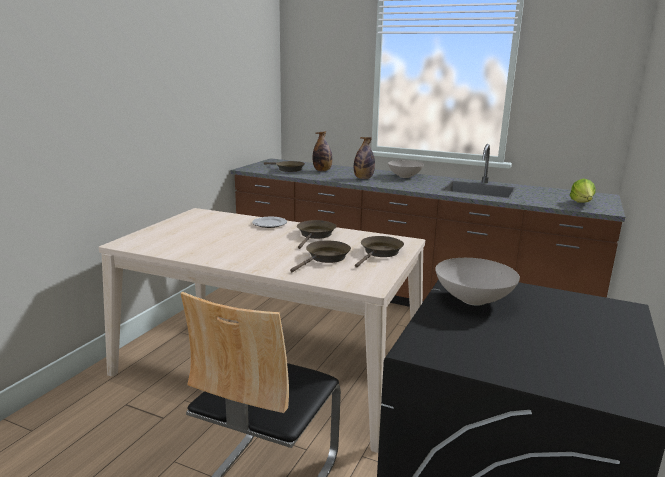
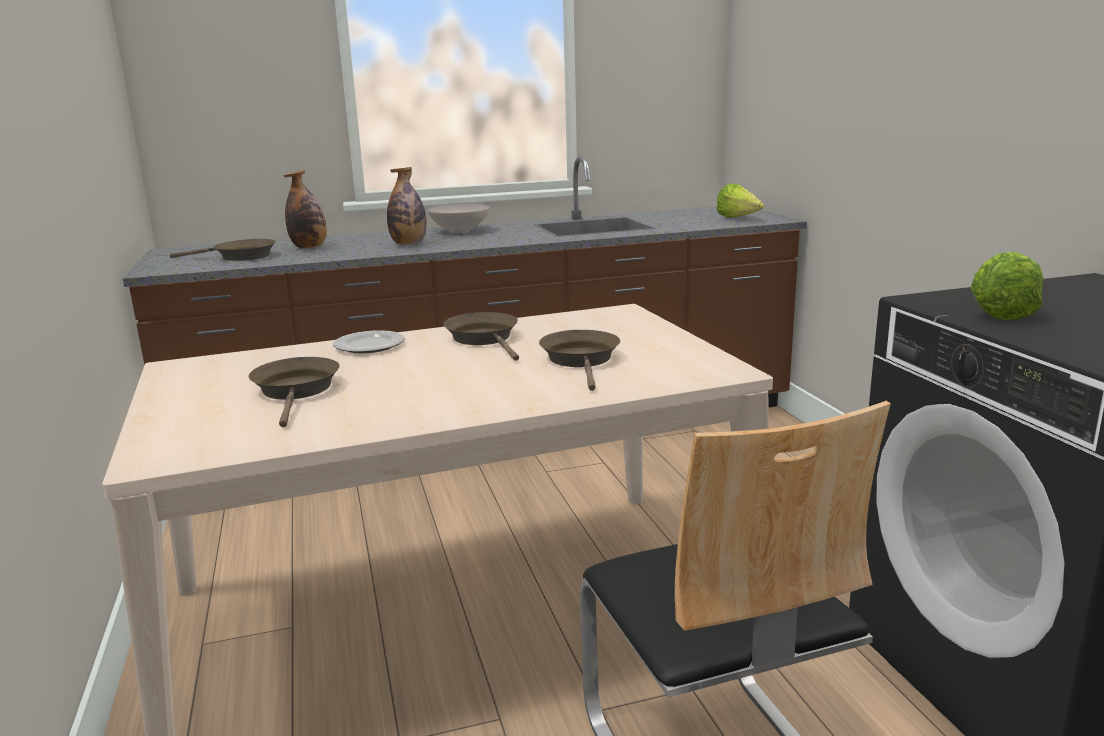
camera: 40 degrees left, 0 degrees up
(380, 253) = (629, 333): brown frying pan -> brown frying pan (297, 391)
(472, 299) = (999, 312): white bowl -> lettuce

